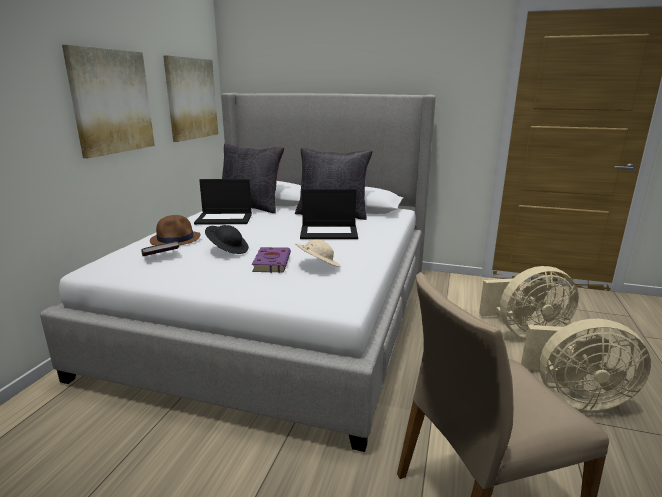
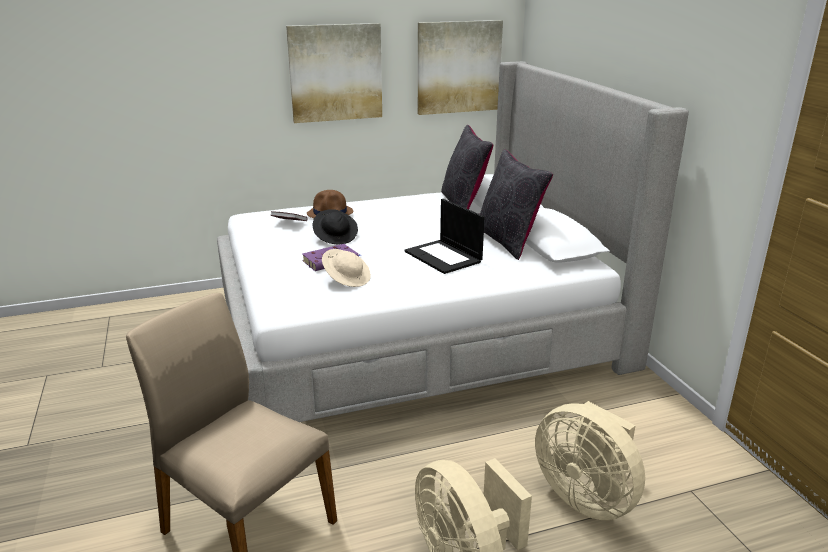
camera: 55 degrees right, 5 degrees up
(225, 218) = (410, 208): laptop -> none

